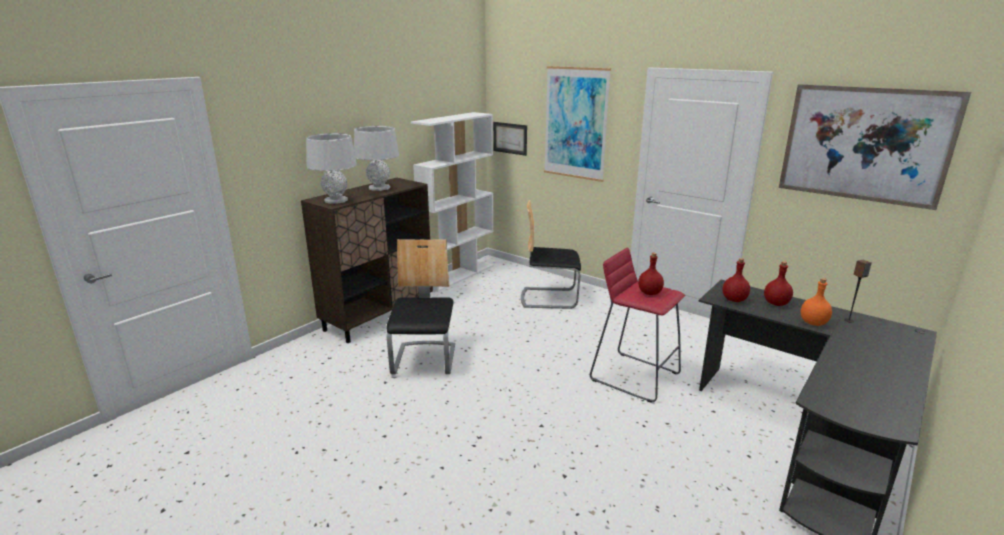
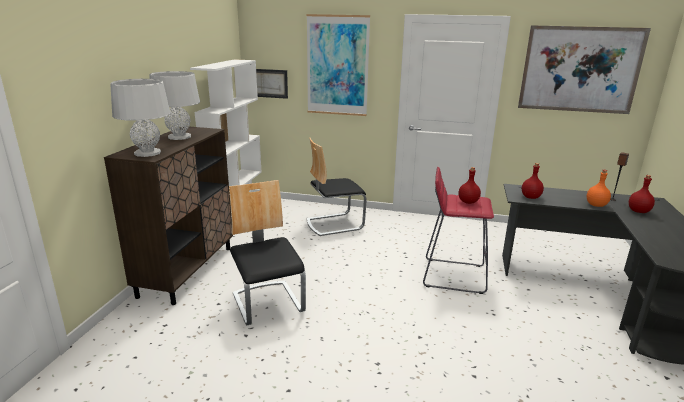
camera: 25 degrees left, 0 degrees up
(775, 303) = (558, 195): red bottle -> red bottle (638, 211)

